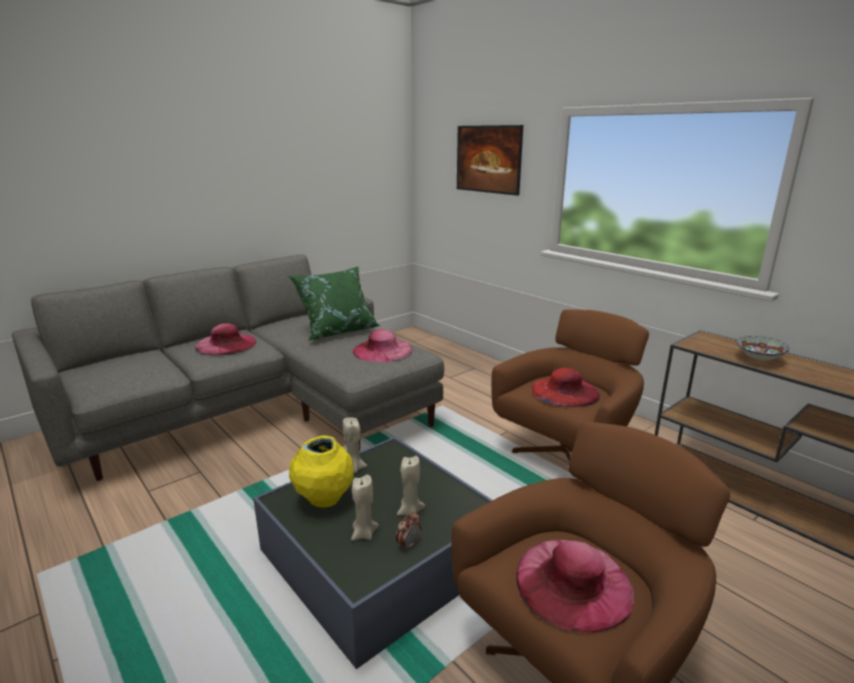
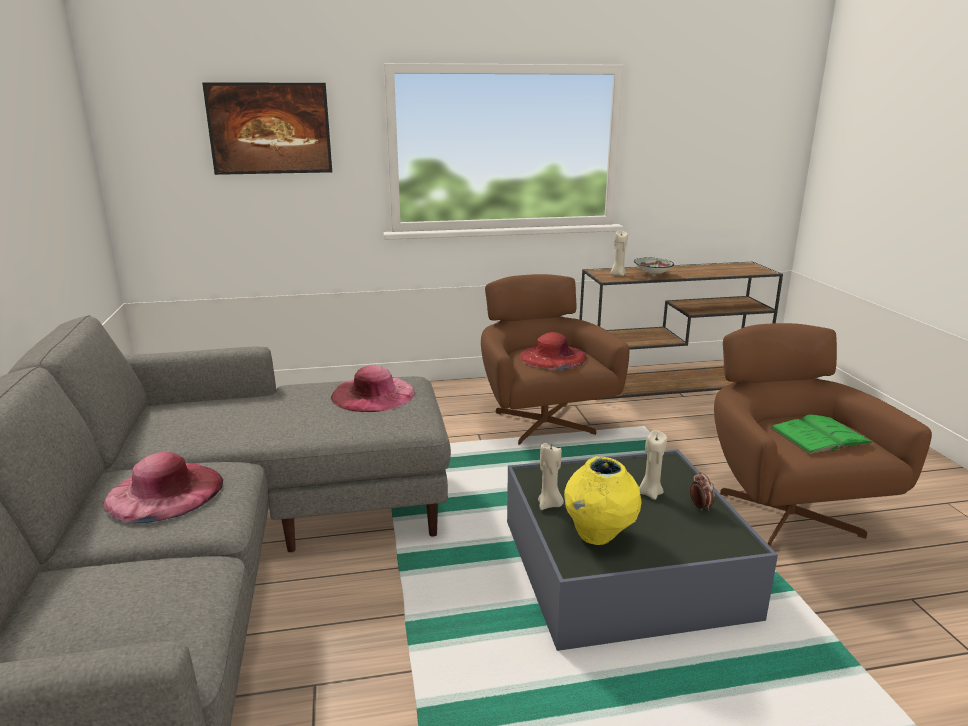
camera: 60 degrees left, 0 degrees up
(337, 331) = (260, 405): green pillow -> none
(363, 534) = (671, 526): beige candle -> beige candle (617, 275)
(573, 582) = (820, 436): pink hat -> green book

